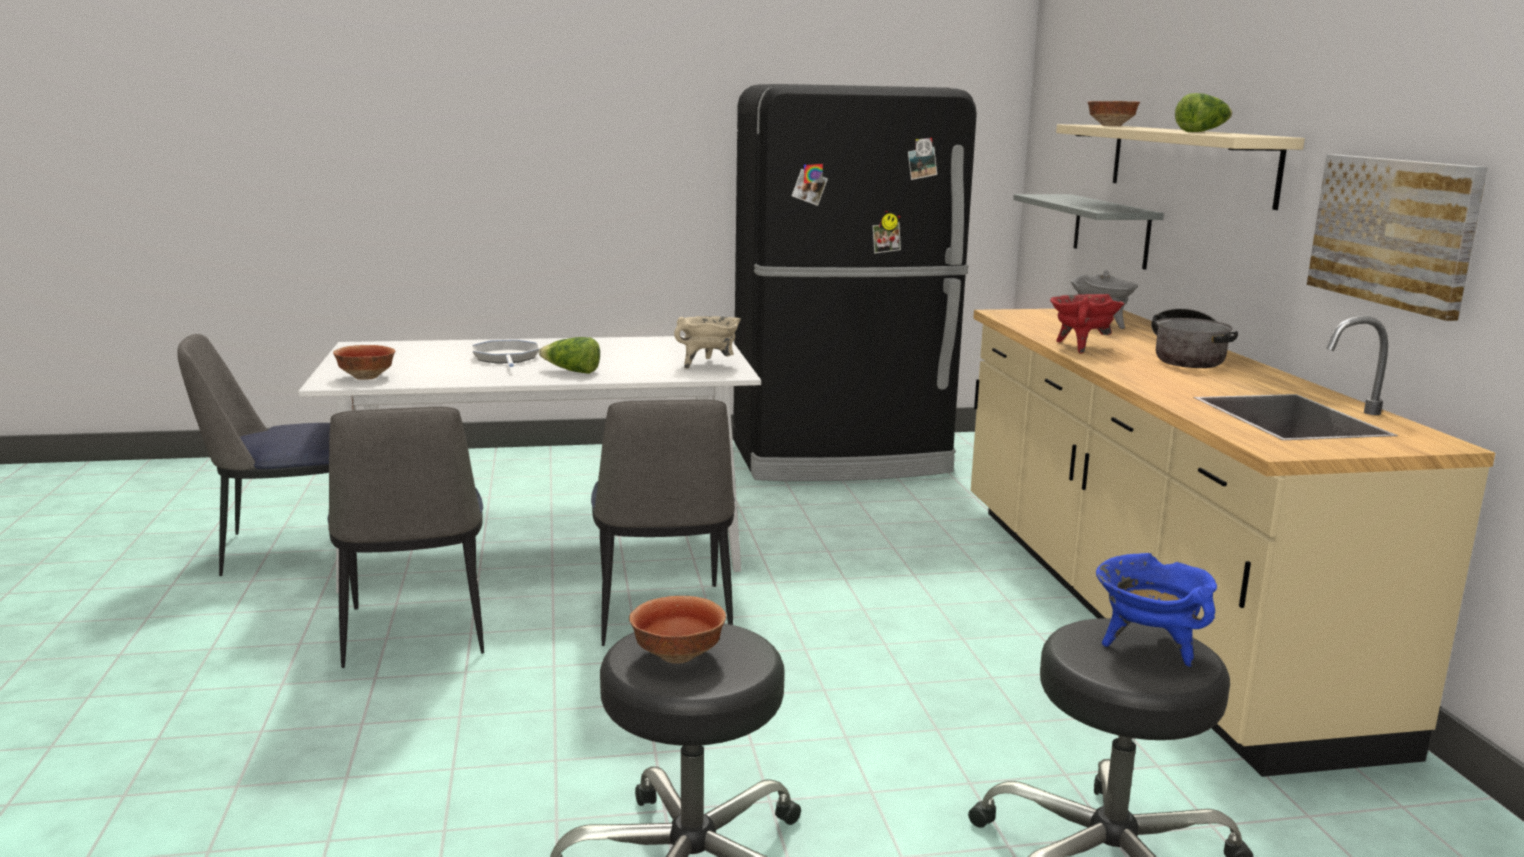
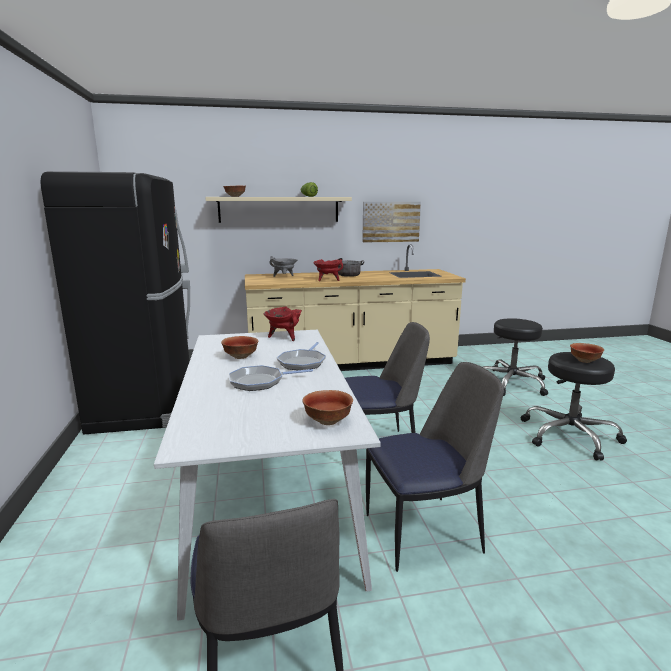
camera: 90 degrees left, 0 degrees up
(572, 371) = (302, 362): lettuce -> frying pan
(612, 351) = (241, 356): none -> bowl
(708, 365) = (284, 337): beige cooking pot -> red cooking pot
(1111, 230) = (222, 243): grey shelf -> none
(1148, 647) = (513, 321): blue cooking pot -> none

